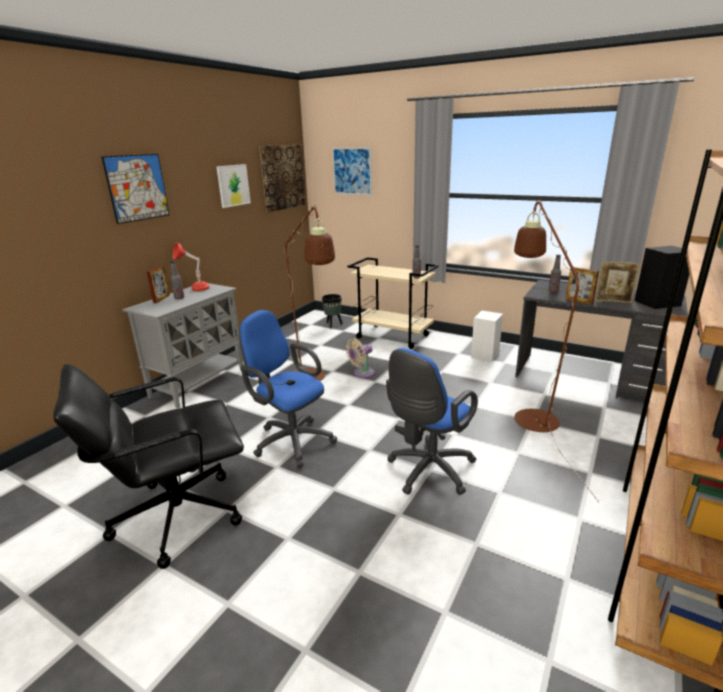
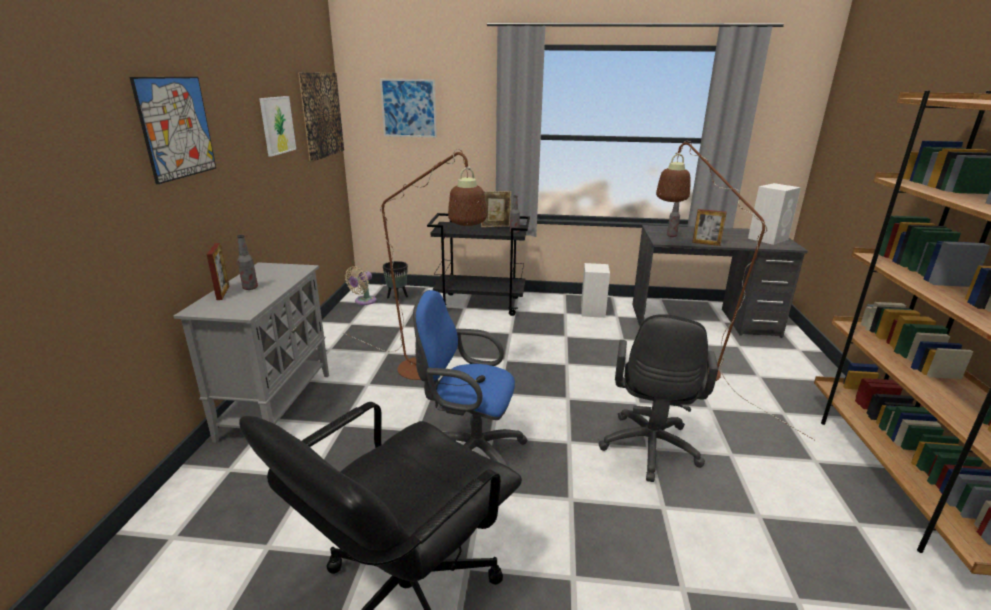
camera: 25 degrees left, 0 degrees up
(195, 289) = (259, 273): red table lamp -> none
(362, 373) = (483, 353): beige fan -> beige fan (363, 301)
(393, 336) = (481, 304): beige cart -> black cart
(428, 472) = (649, 451): blue office chair -> black office chair
(613, 301) = (732, 240): picture frame -> picture frame (495, 226)
(658, 303) = (768, 239): black speaker -> white speaker

